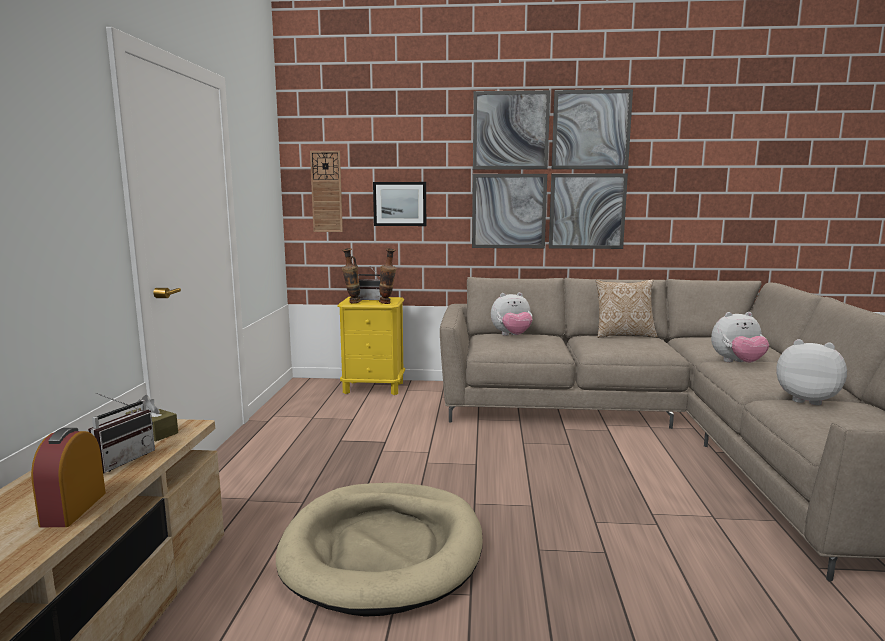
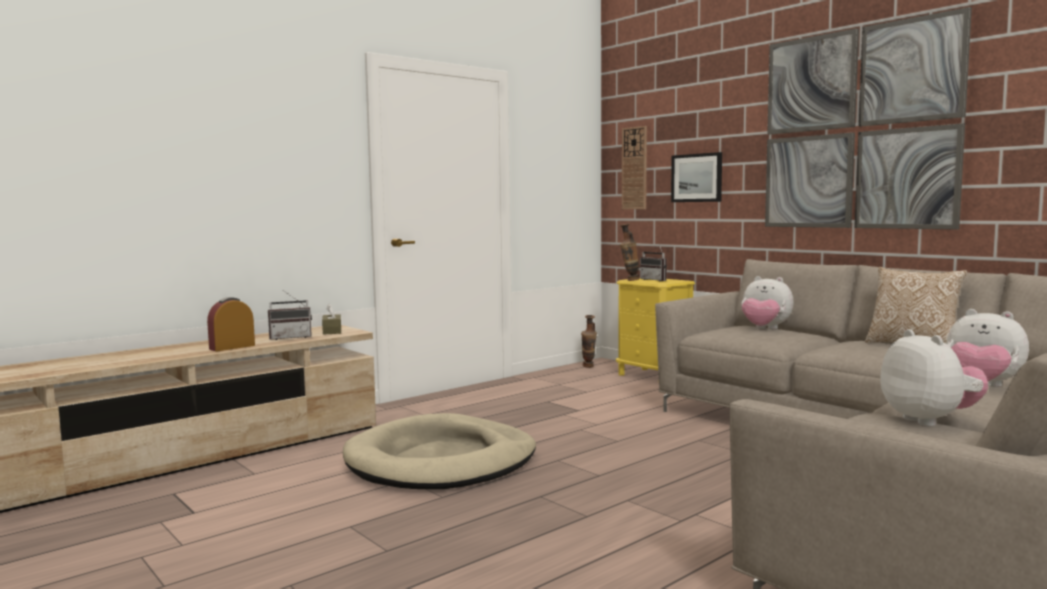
camera: 45 degrees right, 5 degrees down
(387, 303) = (659, 283): vase -> vase (588, 367)

